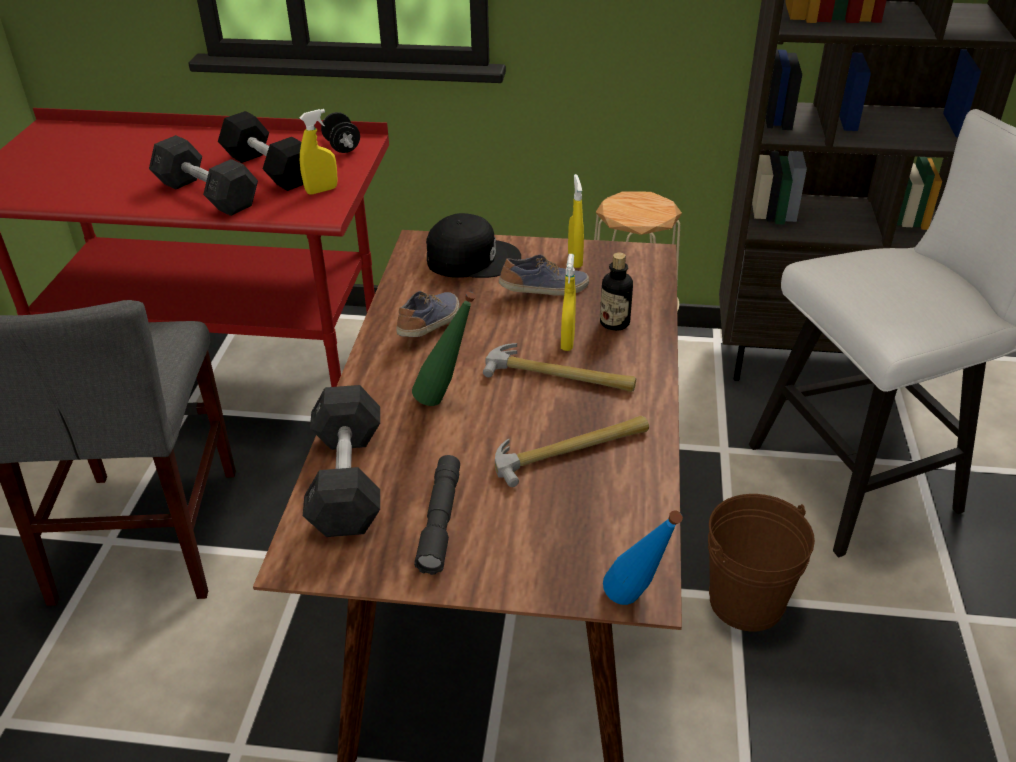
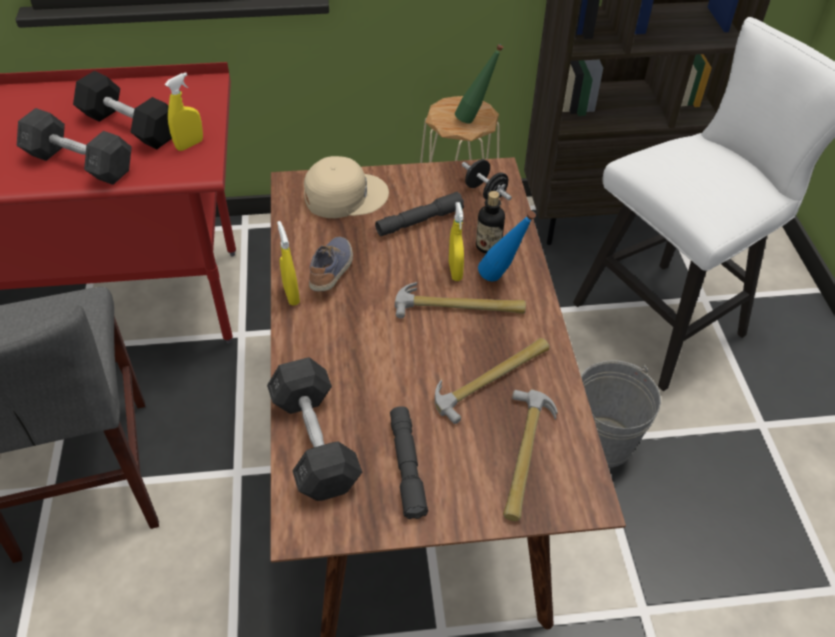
camera: 15 degrees left, 10 degrees up
(342, 147) = (191, 92): black dumbbell -> black dumbbell (485, 192)
(446, 400) = (372, 347): green bottle -> green bottle (475, 119)
(472, 258) = (345, 195): black cap -> beige cap
(545, 291) = (419, 221): shoe -> grey flashlight
(575, 260) = (435, 185): yellow spray bottle -> yellow spray bottle (291, 295)
(581, 533) = (524, 456): none -> hammer
(636, 606) = (587, 514): blue bottle -> blue bottle (501, 281)
(746, 601) = (603, 442): brown bucket -> grey bucket

